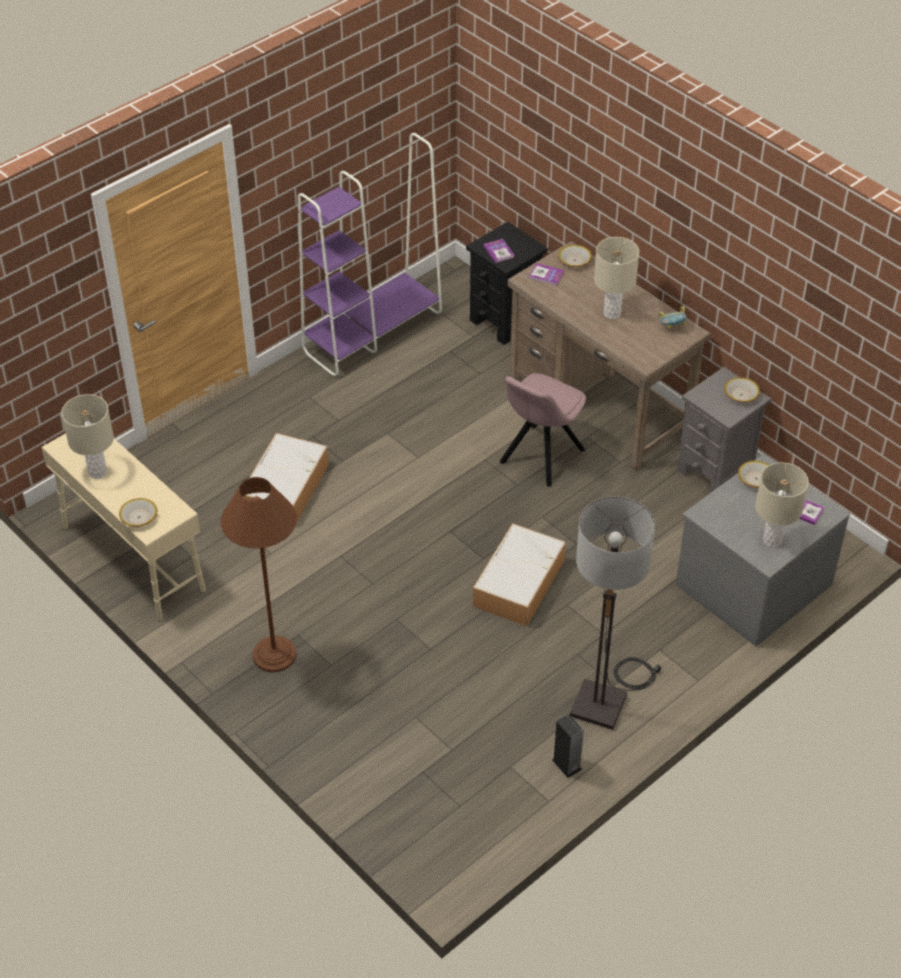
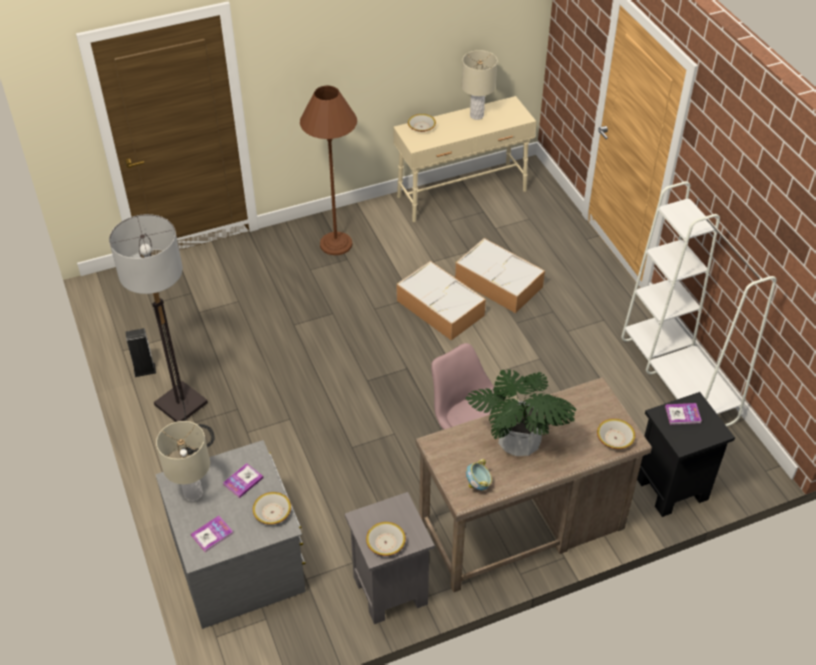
camera: 110 degrees right, 0 degrees up
(373, 334) = (677, 381): purple clothes rack -> white clothes rack
(519, 582) = (330, 395): storage box -> storage box (441, 308)
(546, 275) = (598, 407): book -> book (243, 481)
(612, 313) = (518, 441): beige table lamp -> potted plant

